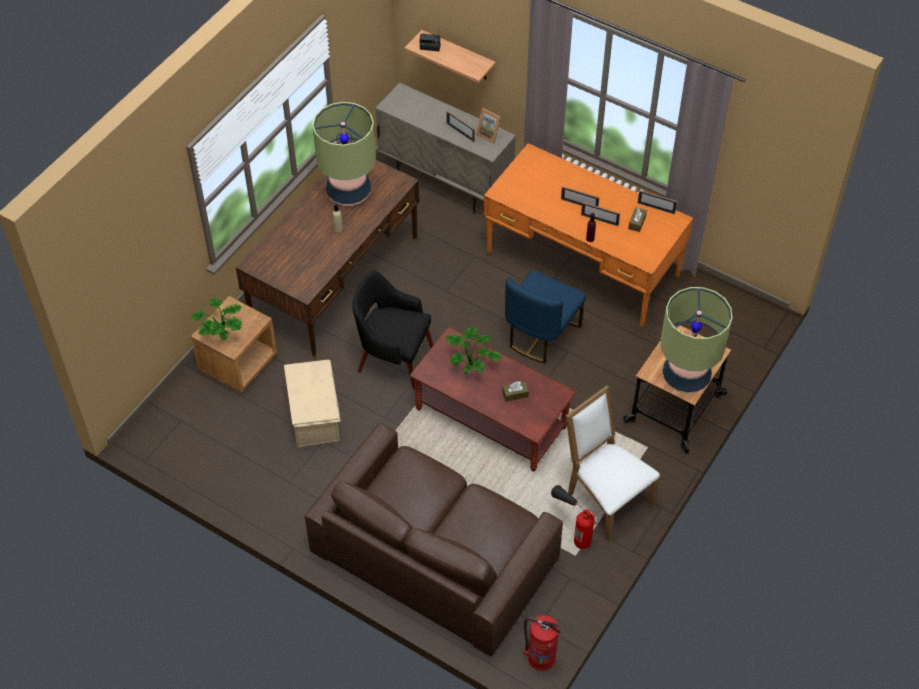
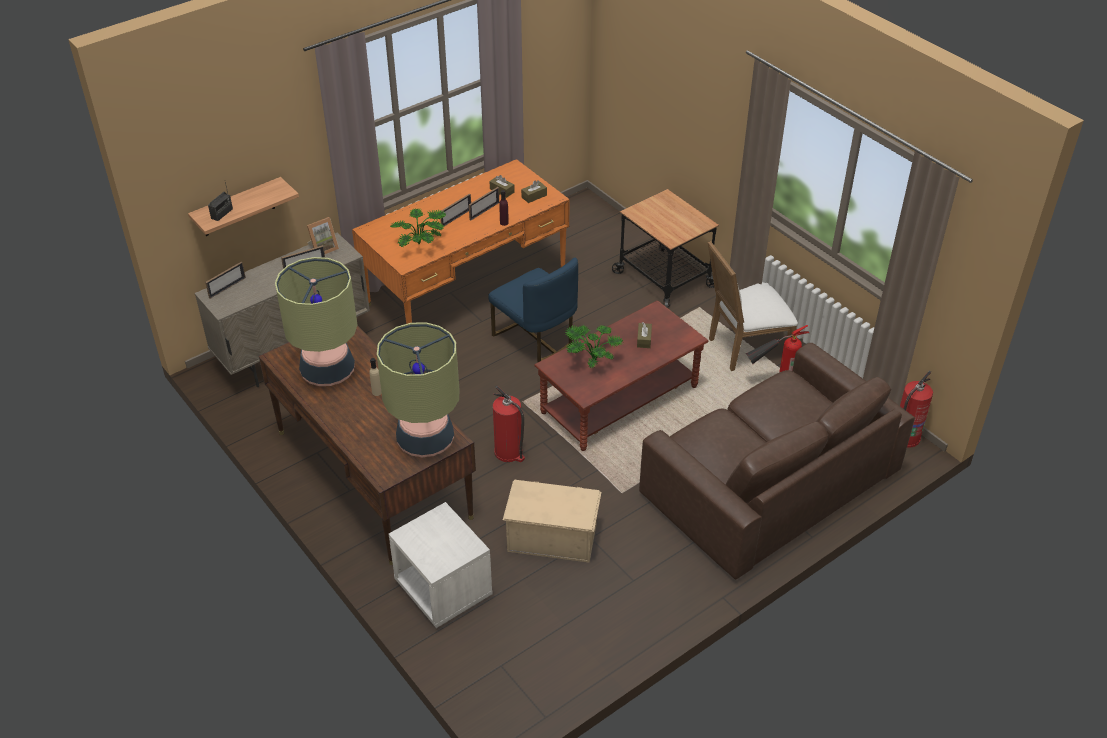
camera: 70 degrees left, 10 degrees down
(221, 332) = (442, 552): potted plant -> potted plant (421, 245)
(238, 363) = (442, 589): brown nightstand -> white nightstand
(394, 359) = (509, 452): black armchair -> fire extinguisher
(641, 247) = (534, 196): none -> brown tissue box
(656, 208) = (491, 175): picture frame -> picture frame (227, 288)
(686, 377) = (686, 221): table lamp -> table lamp (426, 440)

